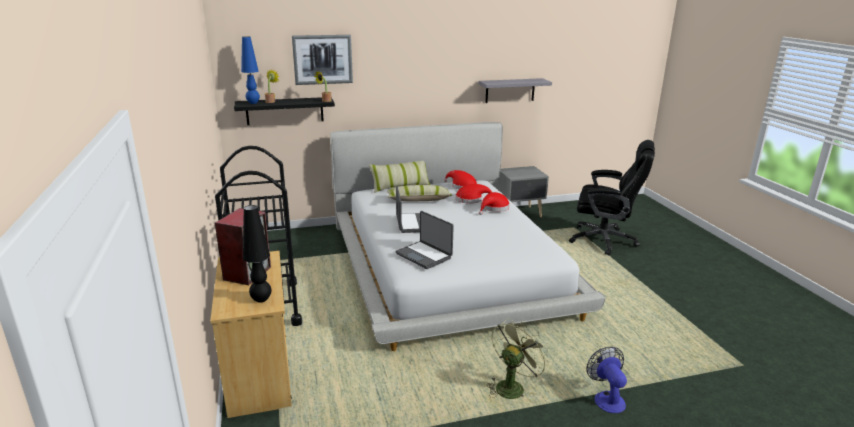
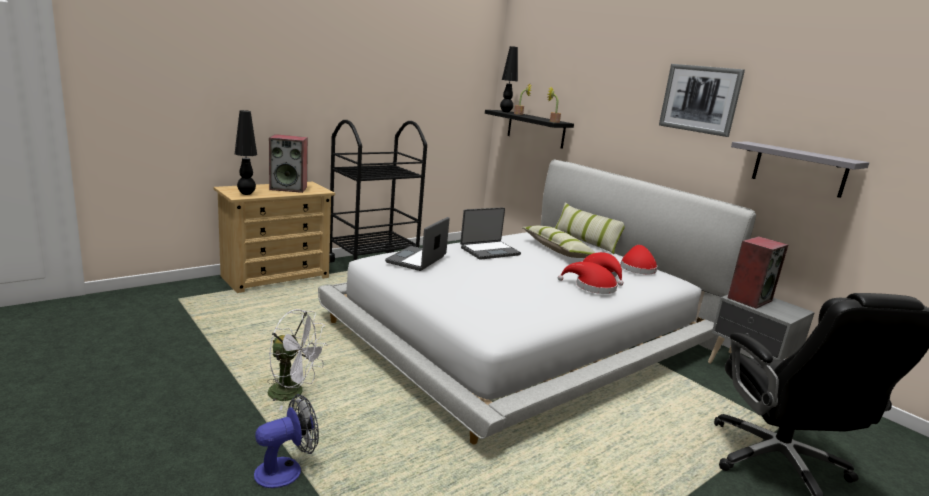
camera: 65 degrees right, 5 degrees down
(253, 103) = (505, 112): blue table lamp -> black table lamp
(322, 59) = (575, 80): picture -> picture (700, 99)
(512, 386) = (293, 393): green fan -> white fan
(515, 174) = (749, 299): none -> speaker

